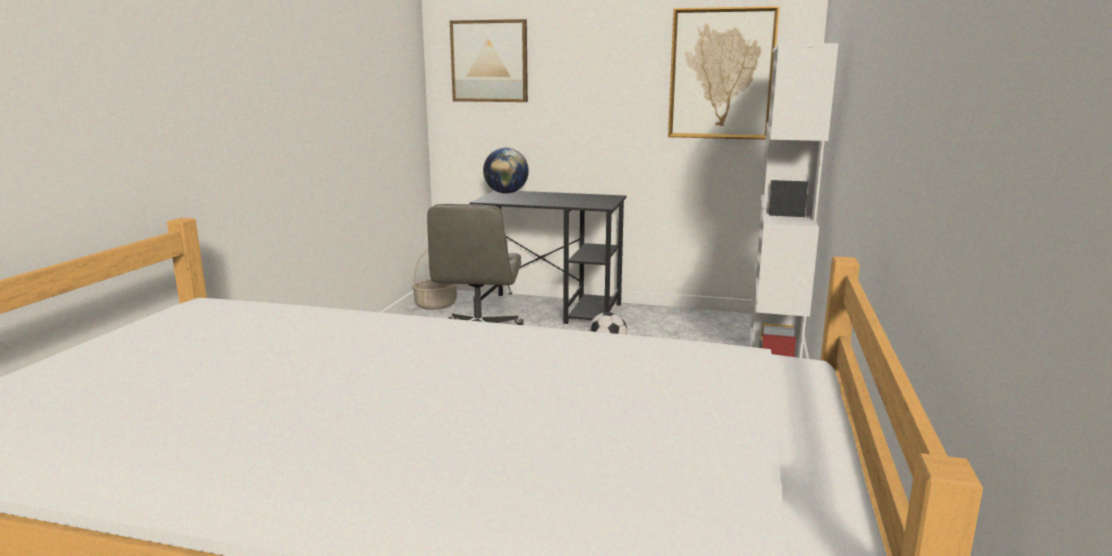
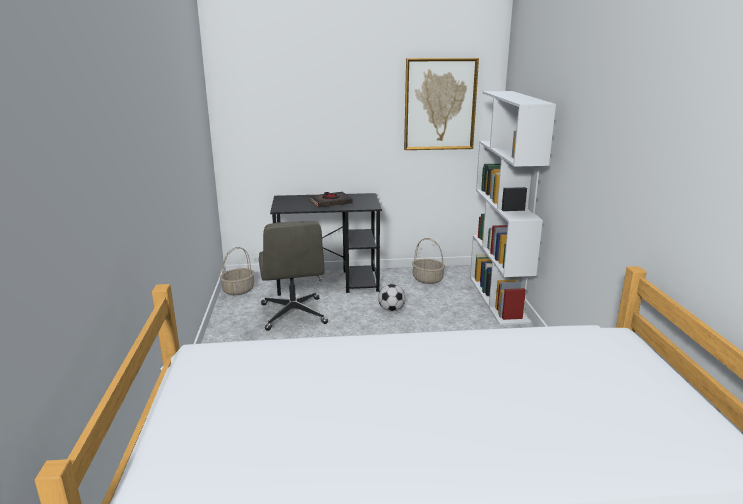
camera: 20 degrees left, 5 degrees up
(489, 61) = (264, 97): picture -> none
(506, 193) = (287, 199): globe -> none
(555, 199) = (330, 202): none -> black book
(687, 323) = (428, 279): none -> basket

